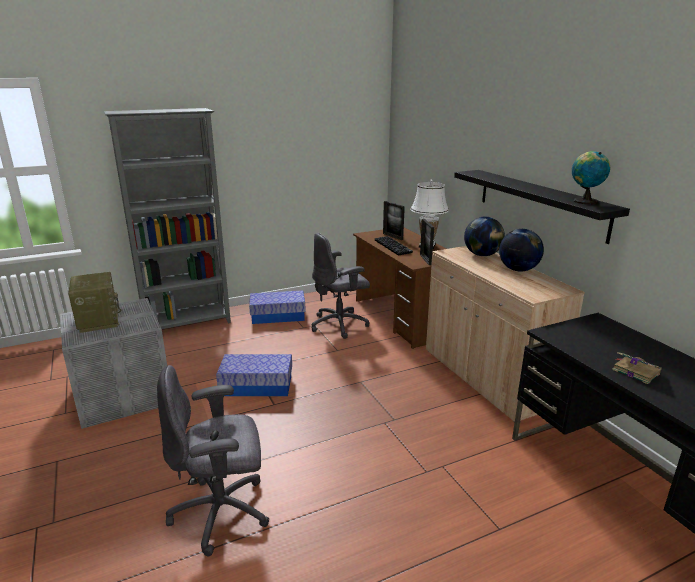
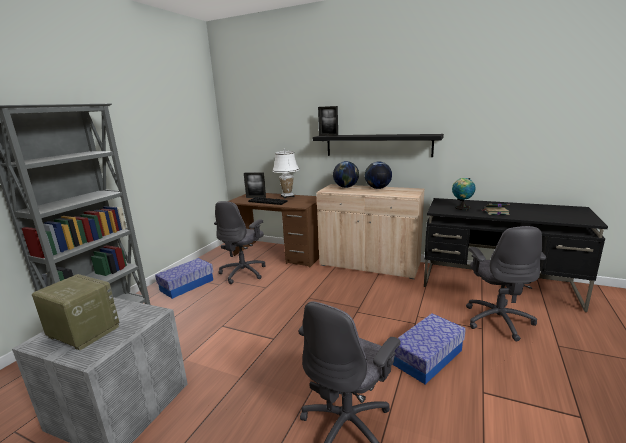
camera: 40 degrees left, 5 degrees down
(257, 386) = (242, 334): storage box -> storage box (427, 357)
(425, 259) = (302, 202): picture frame -> picture frame (328, 136)
(542, 535) = (498, 320): none -> grey office chair
(584, 201) = (418, 134): globe -> globe (461, 208)

